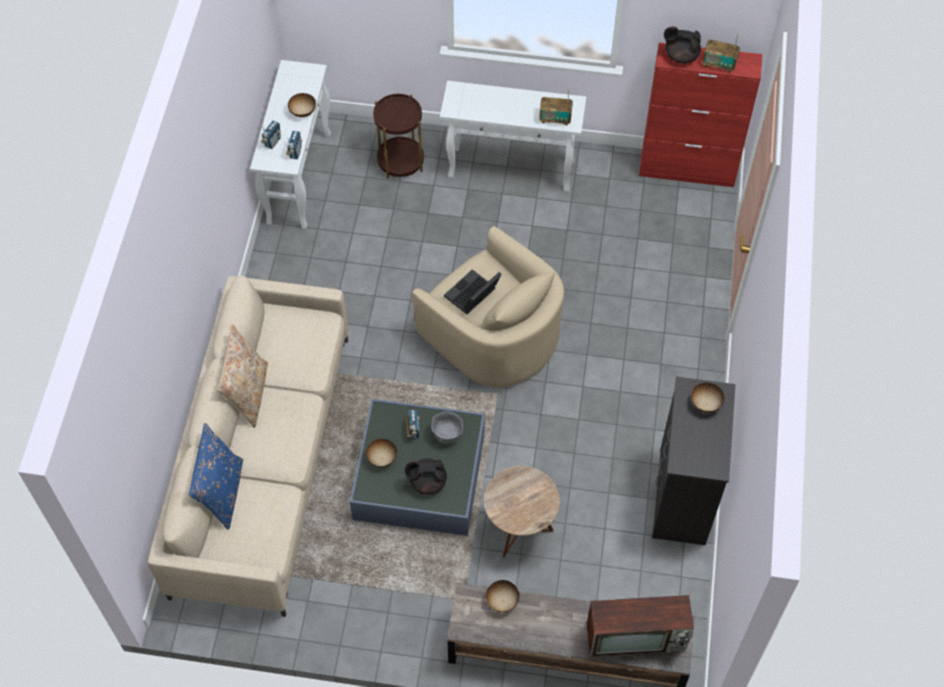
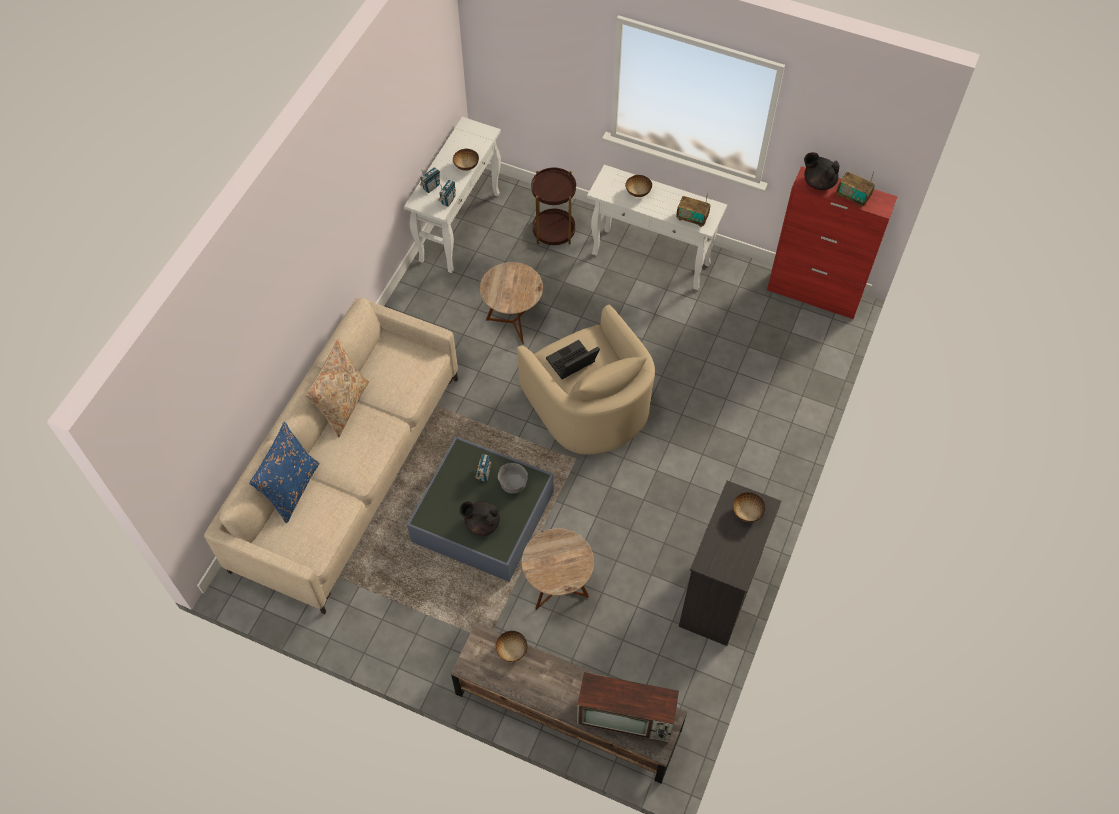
camera: 15 degrees right, 0 degrees up
(382, 458) = (448, 492): bowl -> bowl (638, 192)
(388, 268) = (513, 323): none -> brown side table

